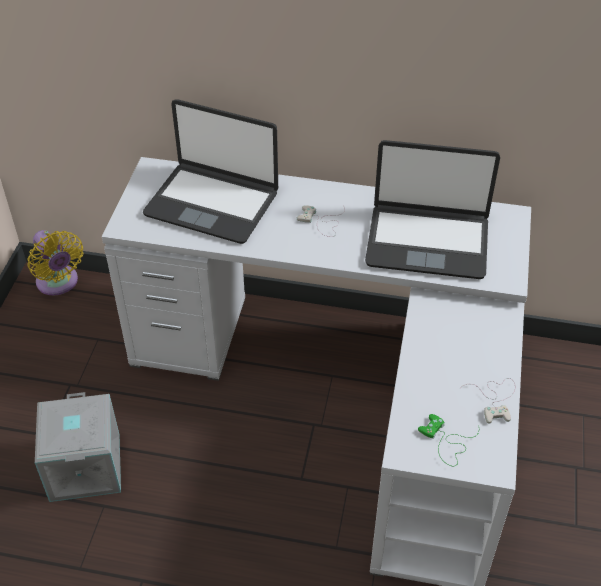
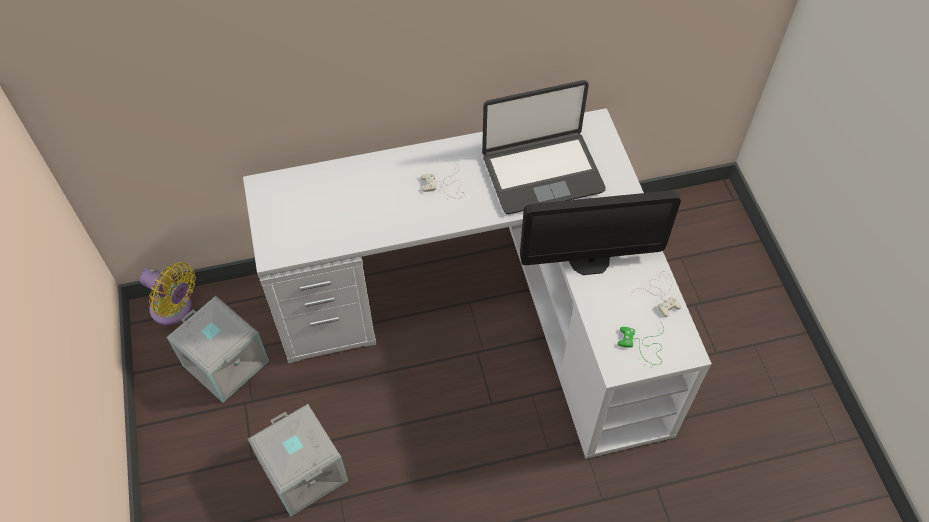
camera: 25 degrees left, 10 degrees up
(76, 344) = (227, 362): none -> grey storage box
(212, 203) = (338, 201): laptop -> none
(434, 340) = (589, 260): none -> monitor

